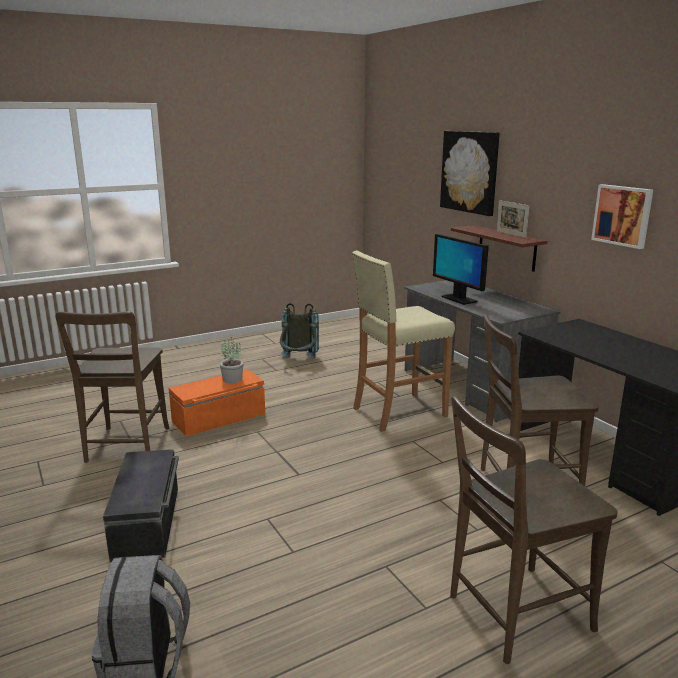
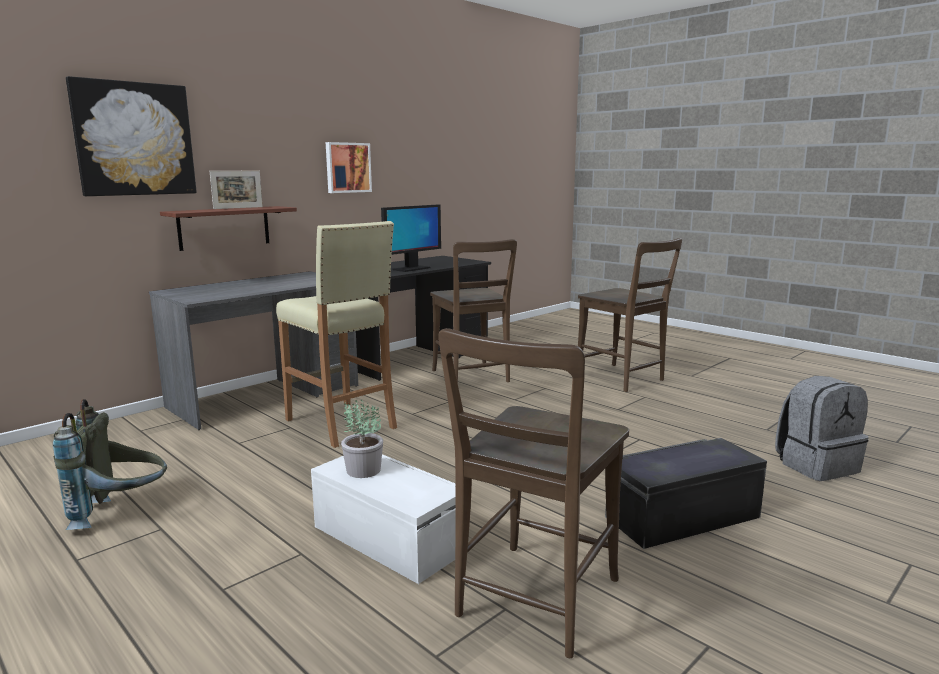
camera: 105 degrees left, 5 degrees down
(126, 447) = (534, 602): brown chair -> brown chair turned 135 degrees clockwise
(219, 418) = (389, 538): orange storage box -> white storage box
(458, 299) = (263, 288): monitor -> monitor (411, 269)

